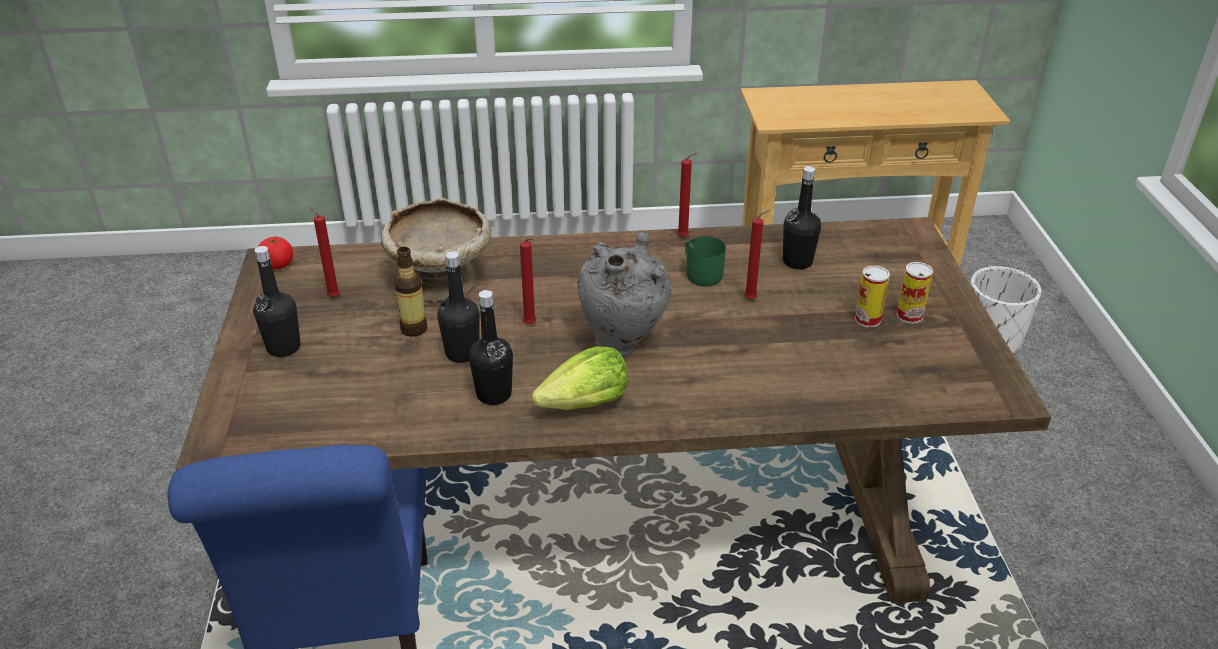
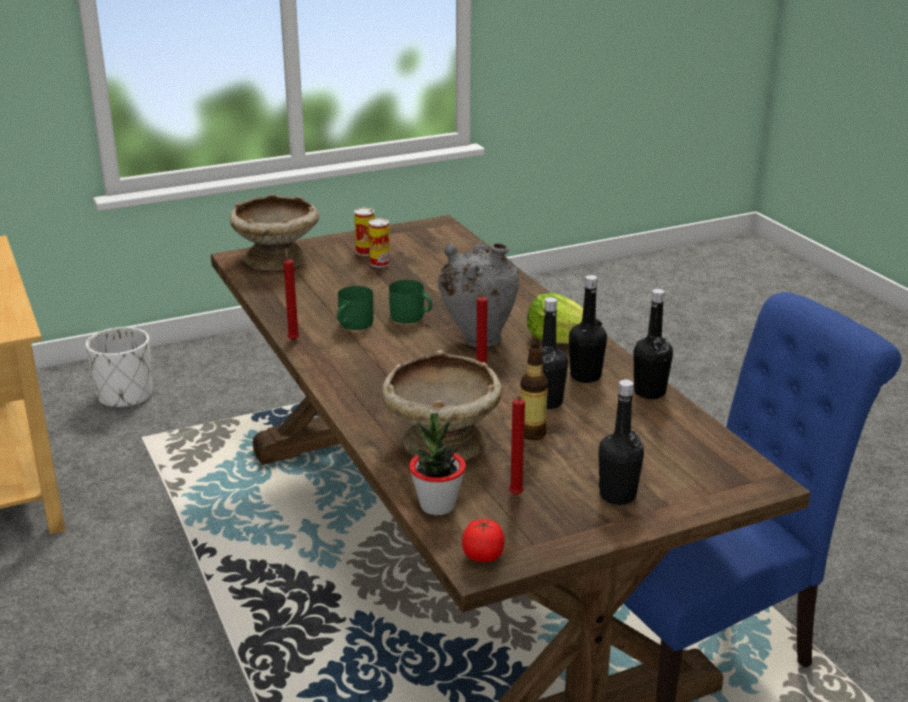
camera: 110 degrees left, 10 degrees down
(354, 258) = (437, 506): none -> potted plant
(700, 312) = (411, 317): none -> green mug
(752, 299) = (379, 301): red candle -> none
(797, 262) = (311, 291): black bottle -> black bottle (649, 392)
(903, 253) = (277, 258): none -> beige bowl

